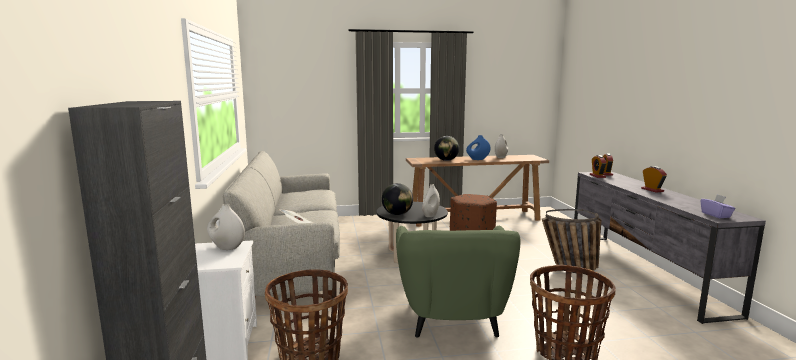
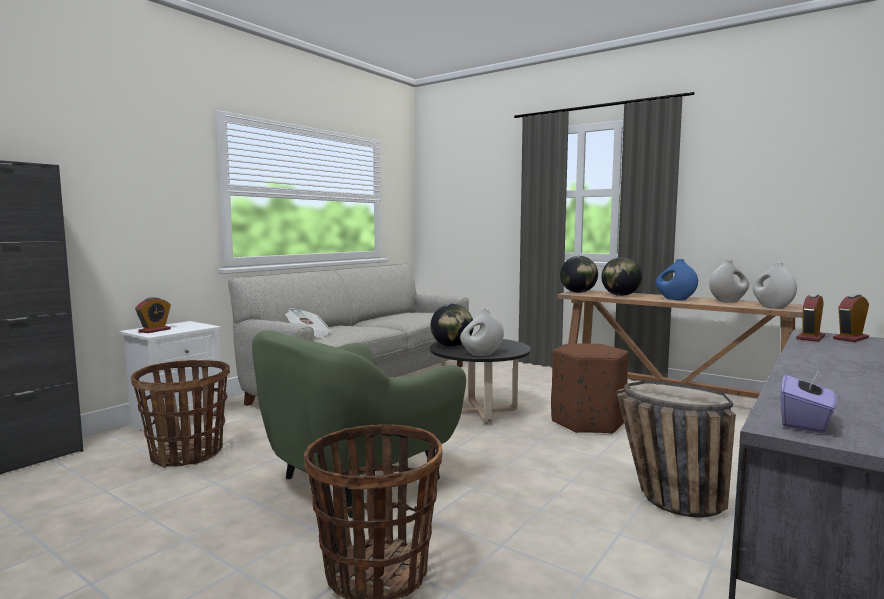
camera: 45 degrees right, 5 degrees down
(227, 247) = (190, 326): white vase -> white vase (772, 307)
(418, 161) = (578, 292): none -> globe
(652, 190) = (843, 369): alarm clock -> alarm clock (154, 330)

